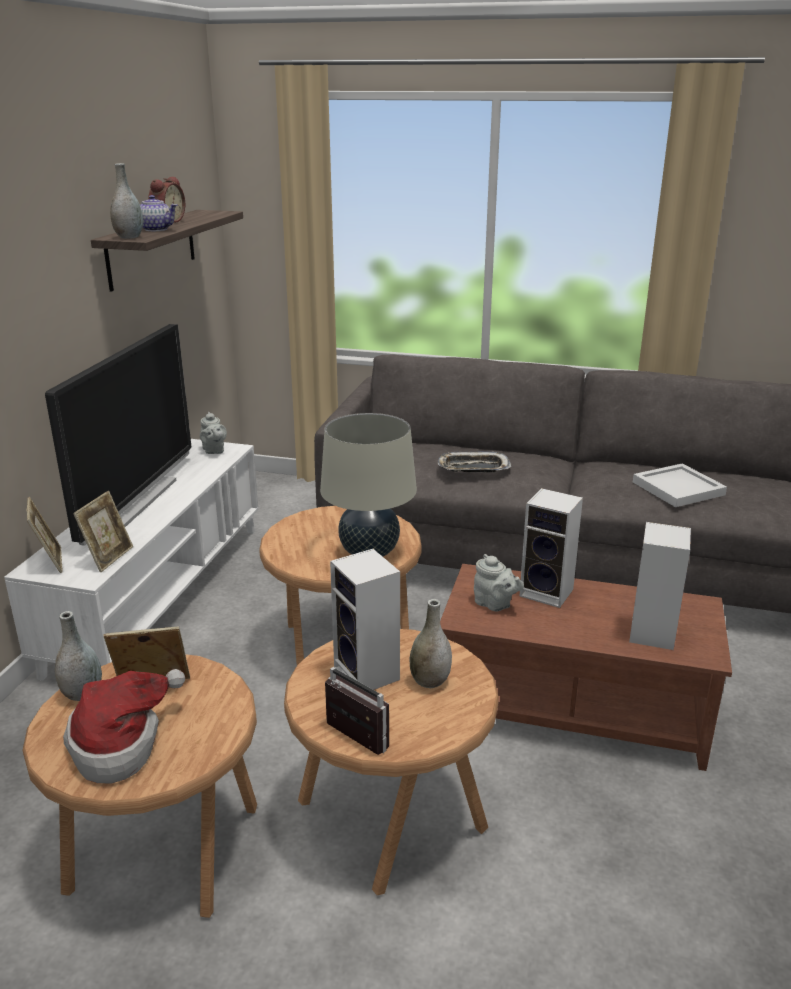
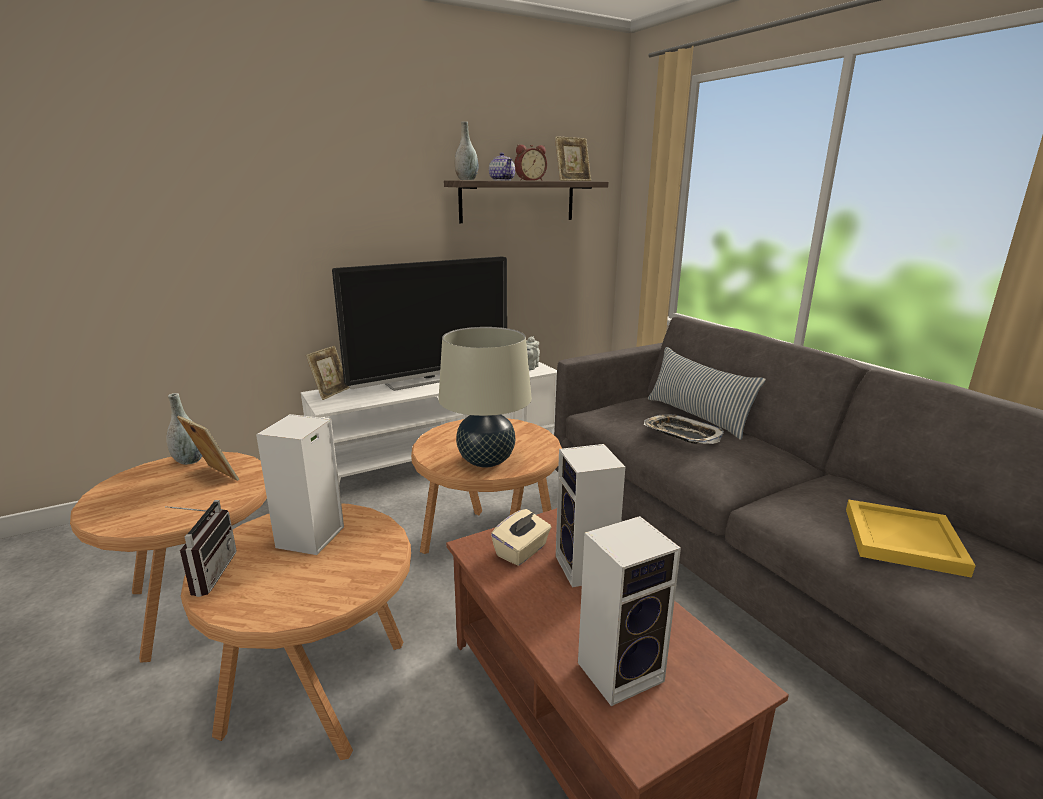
camera: 45 degrees right, 5 degrees down
(109, 557) = (356, 402): picture frame -> picture frame (572, 180)
(121, 743) = (141, 495): hat -> none
(430, 681) = (329, 570): grey vase -> none
(451, 448) = (697, 416): none -> pillow
(495, 604) = (522, 551): grey teapot -> beige tissue box
(679, 488) = (905, 541): white tray -> yellow tray

